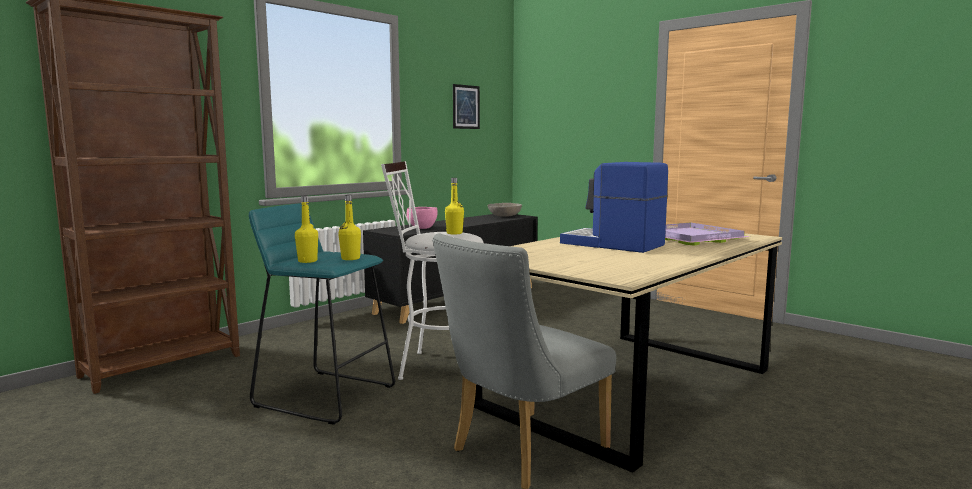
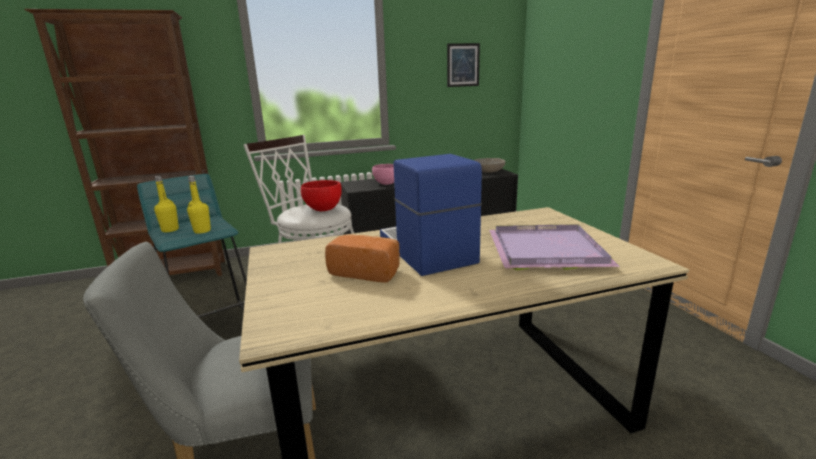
camera: 30 degrees right, 10 degrees up
(454, 233) = (323, 209): yellow bottle -> red bowl
(600, 255) = (366, 272): none -> bread

